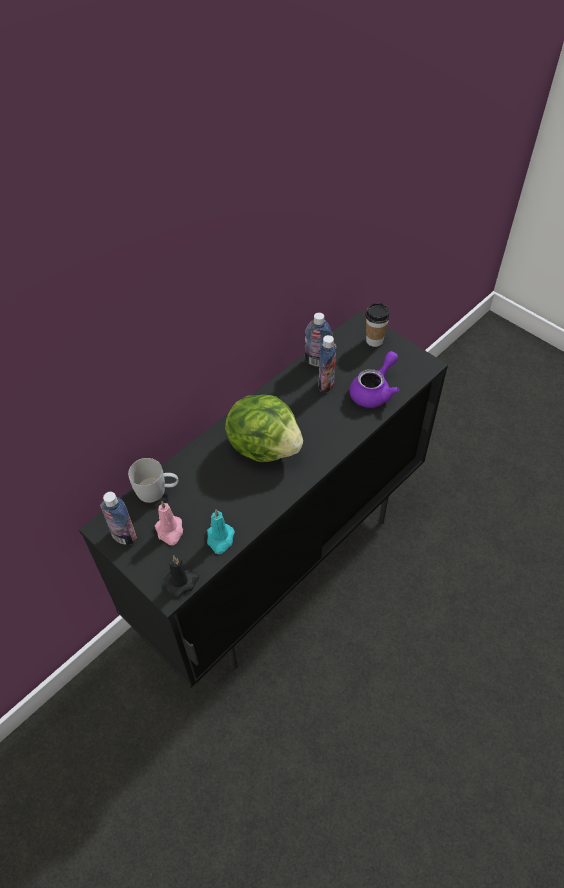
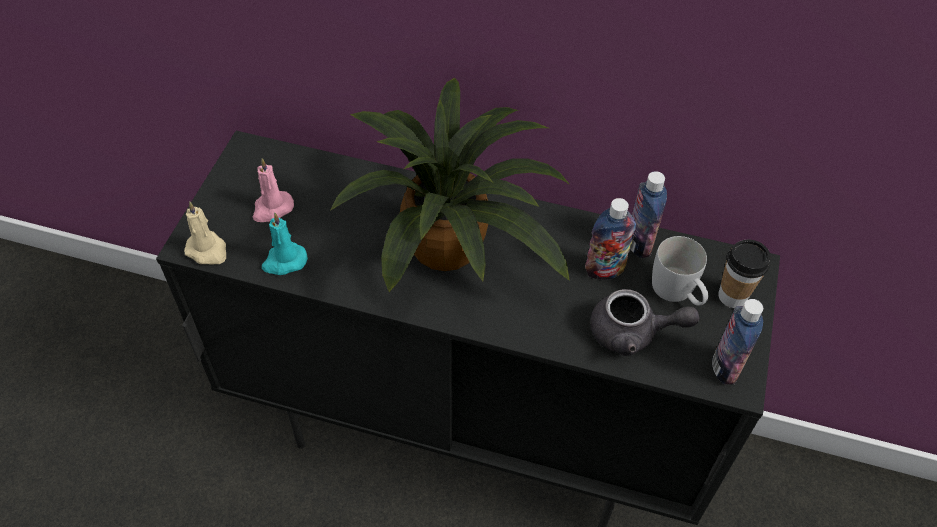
camera: 60 degrees right, 0 degrees up
(124, 536) = (245, 171): bottle -> bottle (725, 367)
(157, 491) = (322, 172): white mug -> white mug (677, 292)
(182, 582) = (208, 251): black candle -> beige candle
(265, 446) = (452, 246): lettuce -> potted plant
(374, 391) = (633, 333): purple teapot -> grey teapot

